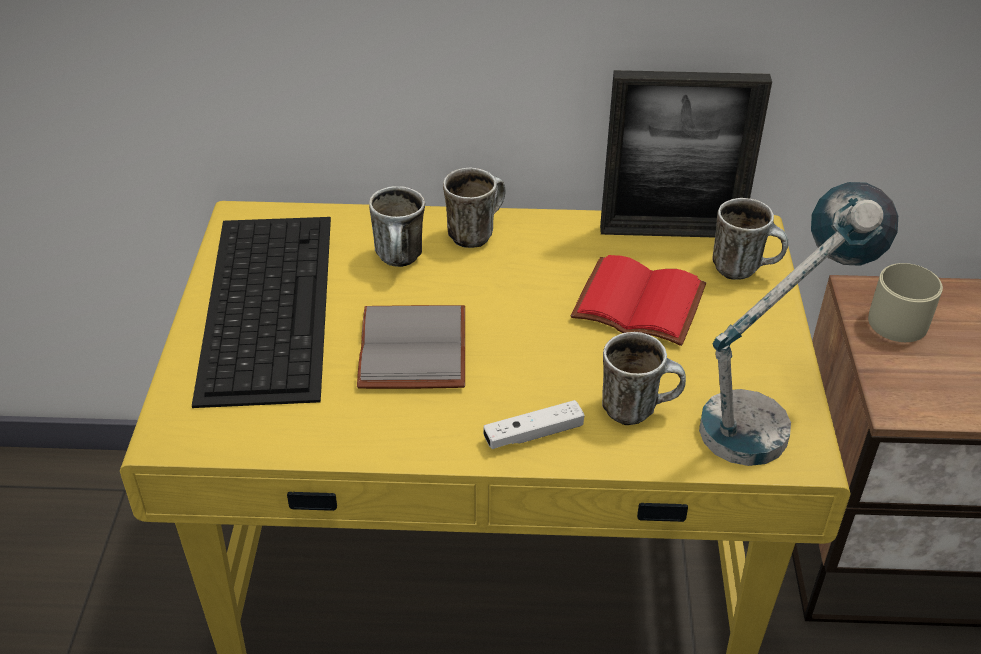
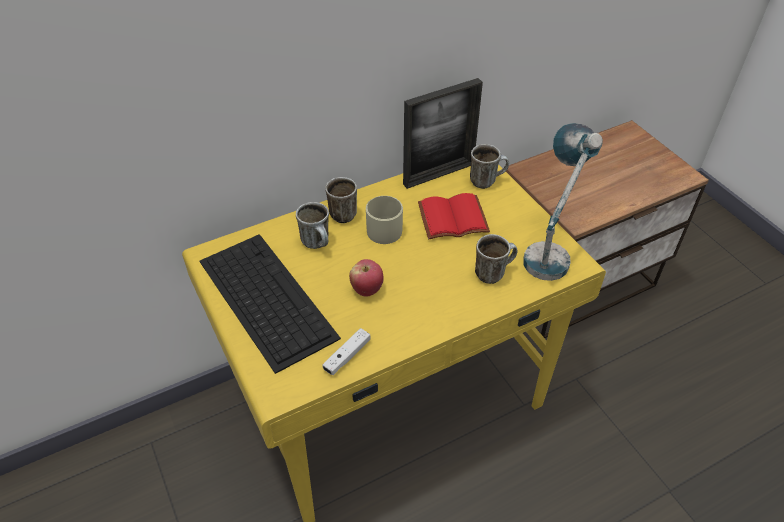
camera: 30 degrees left, 5 degrees up
(417, 351) = (366, 289): grey book -> apple
(533, 434) = (456, 307): white game controller -> white game controller (347, 356)
(901, 318) = (549, 176): beige mug -> beige mug (385, 228)

